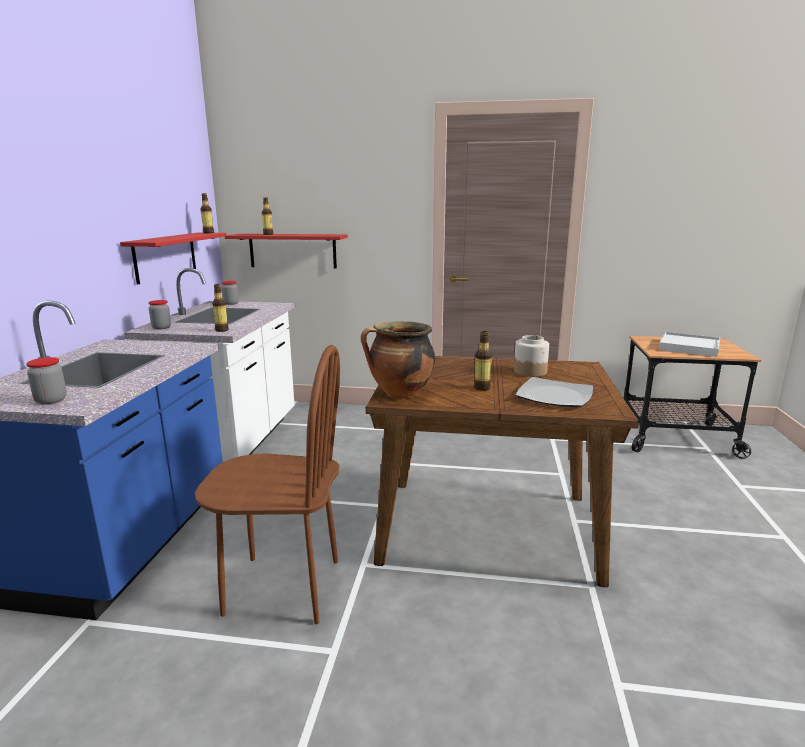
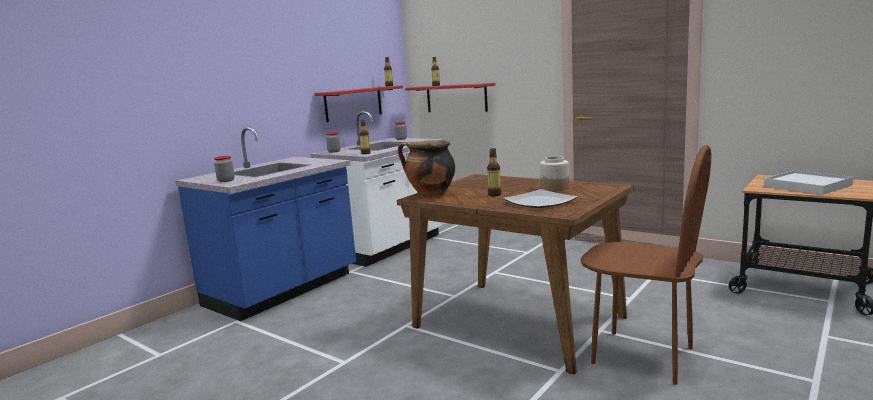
camera: 30 degrees right, 5 degrees down
(282, 587) = (345, 327): brown chair -> brown chair (642, 356)

